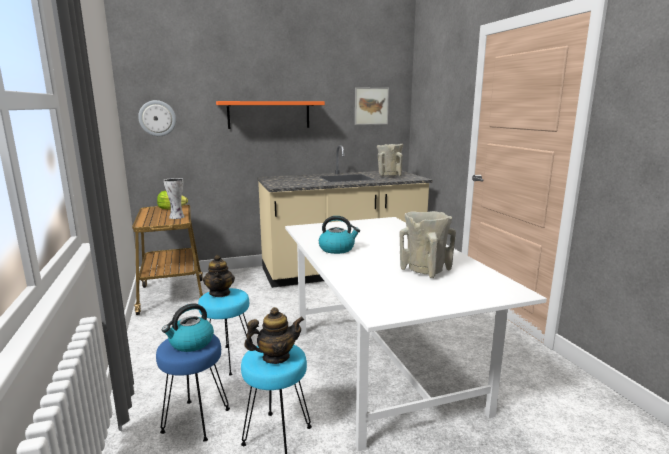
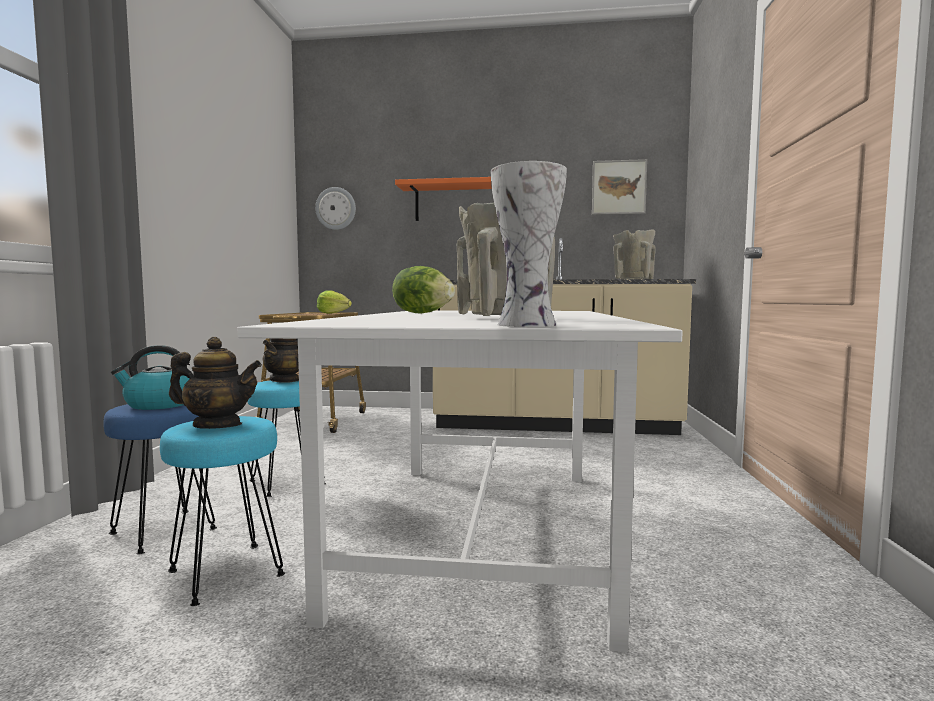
camera: 25 degrees right, 10 degrees down
(177, 217) = (321, 314): vase -> vase (526, 325)
(337, 249) = (422, 313): kettle -> lettuce

